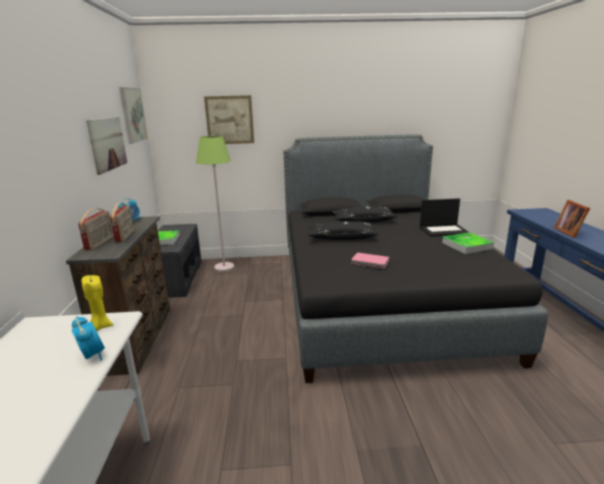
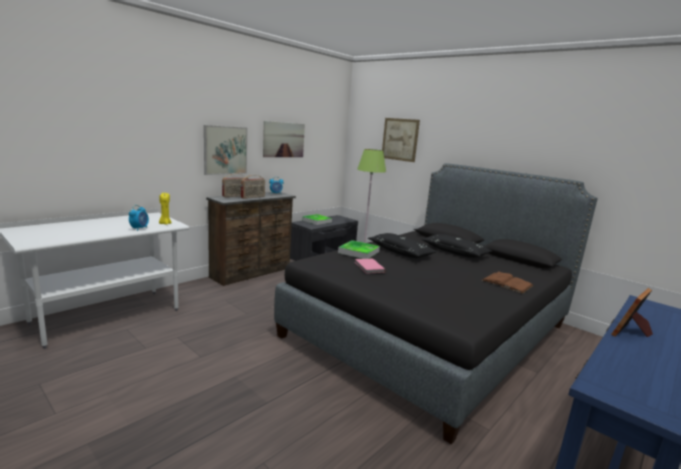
camera: 45 degrees right, 5 degrees down
(133, 115) = (328, 126): picture -> picture (225, 150)
(444, 230) = (507, 283): laptop -> brown book
(467, 245) = (489, 297): tray -> tray (358, 252)

